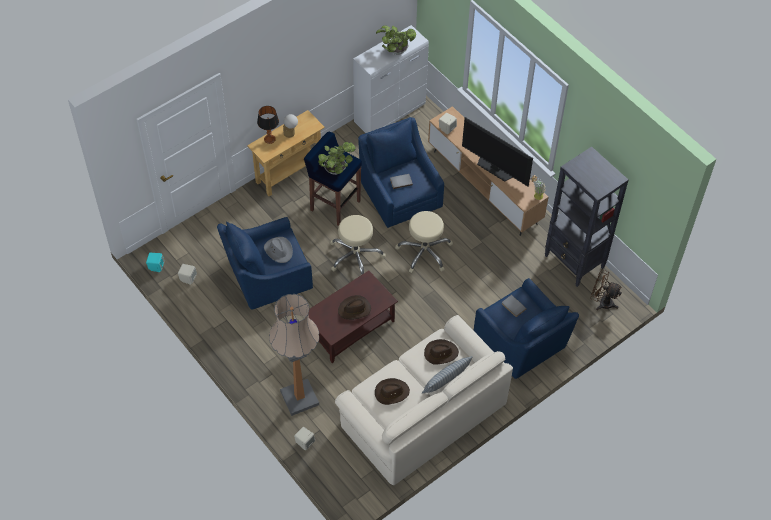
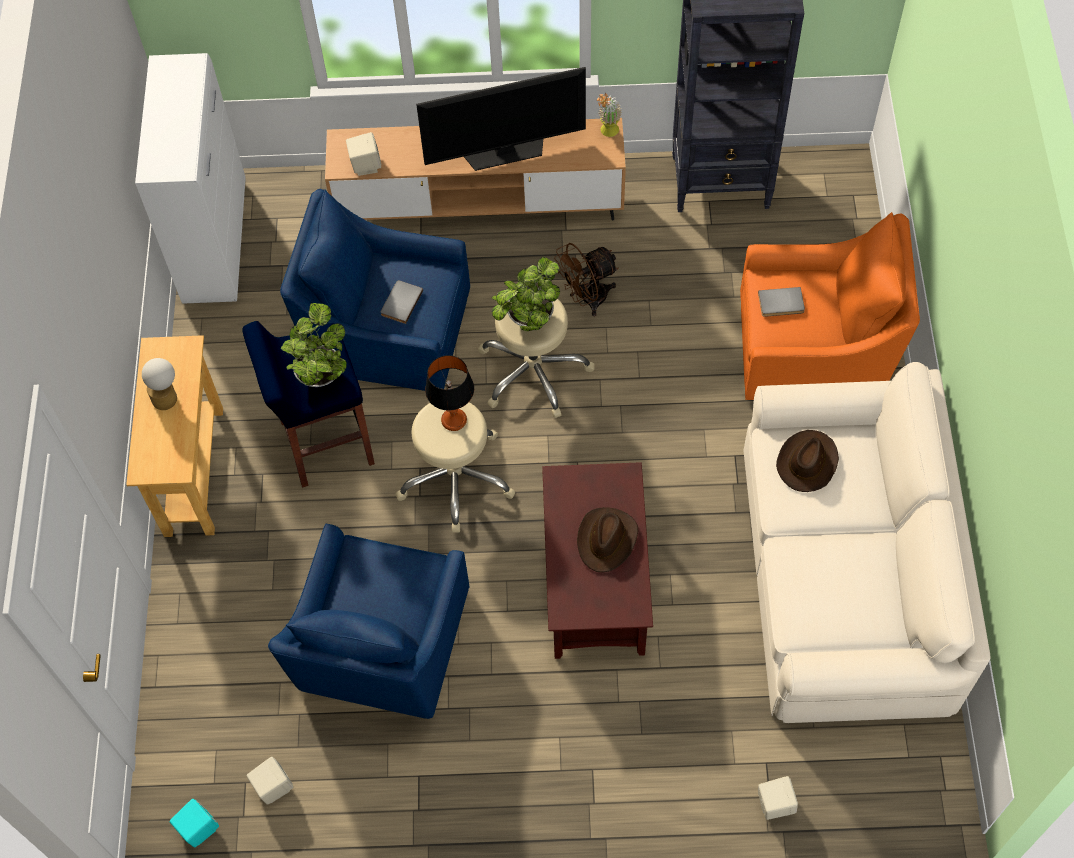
camera: 50 degrees left, 5 degrees up
(269, 139) = (148, 439): table lamp -> table lamp (453, 420)
(279, 250) = (380, 584): grey hat -> none
(299, 398) = (677, 755): floor lamp -> none
(391, 392) = (832, 588): brown hat -> none
(395, 50) = (182, 111): potted plant -> potted plant (528, 319)
(446, 381) = (867, 489): pillow -> none
(521, 343) = (815, 348): blue armchair -> orange armchair
(602, 302) = (822, 195): brown fan -> brown fan (587, 299)

